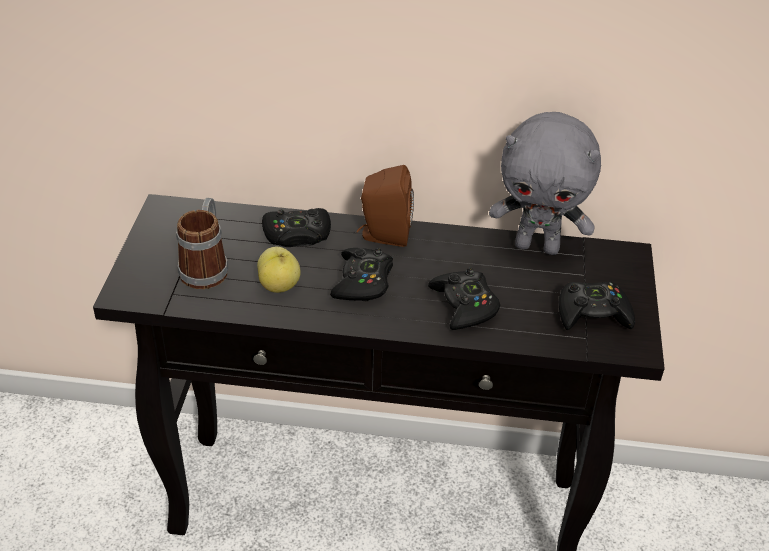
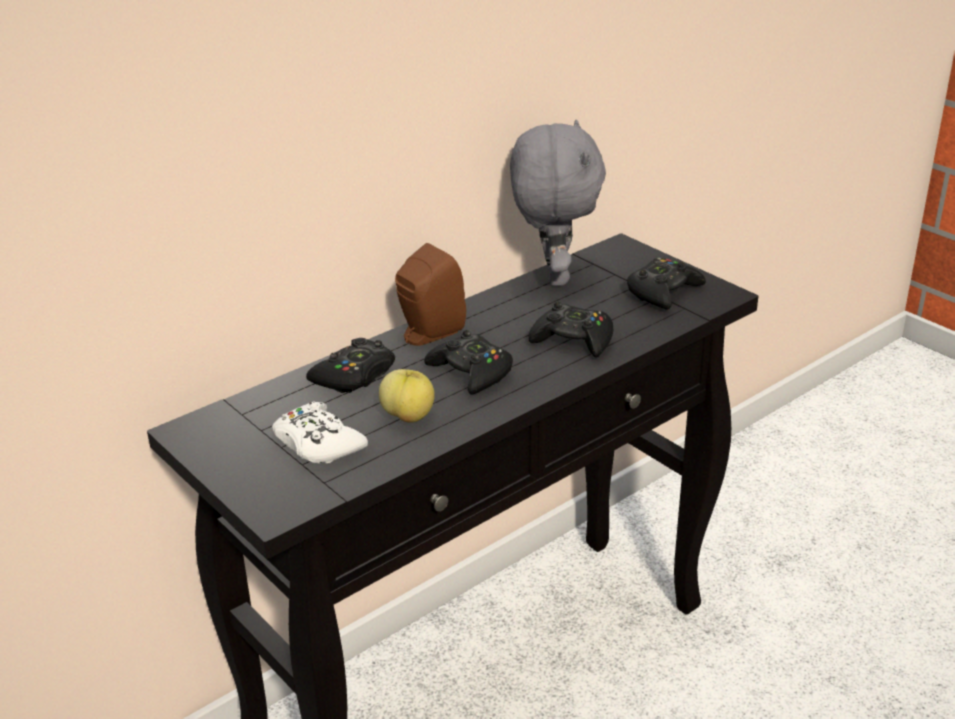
camera: 45 degrees left, 10 degrees down
(206, 266) = (318, 444): mug -> white game controller
(538, 246) = (553, 276): grey plush toy -> grey plush toy turned 60 degrees counterclockwise

